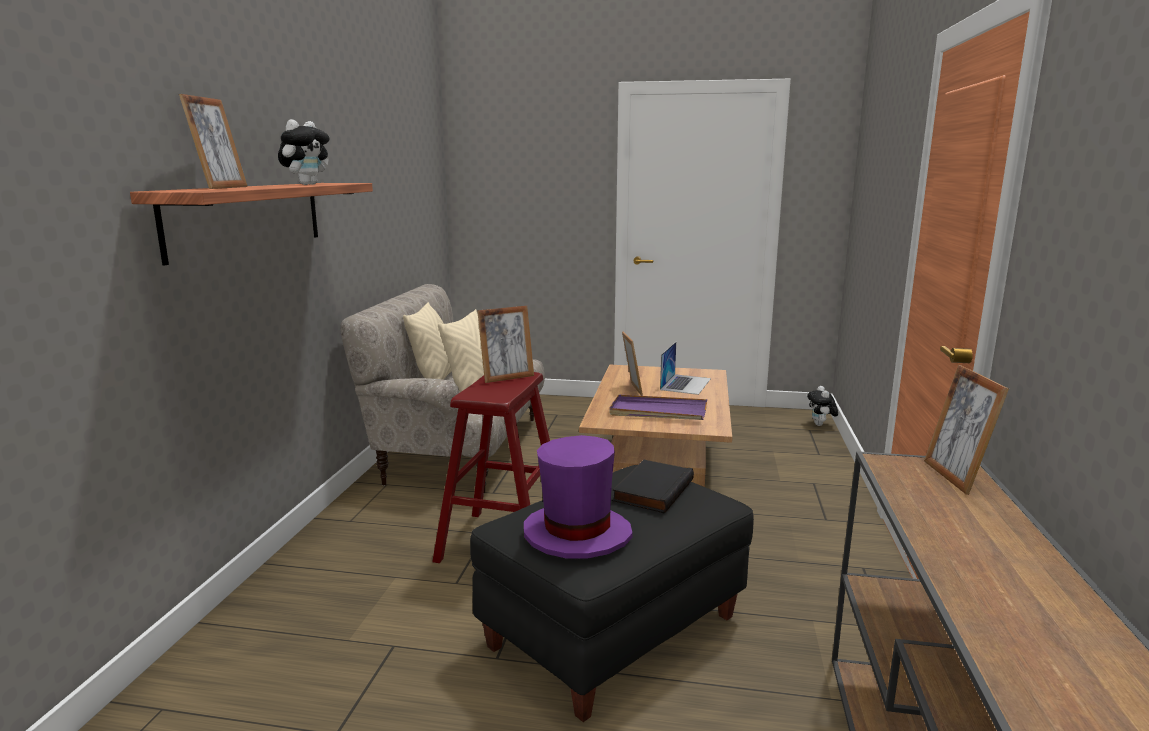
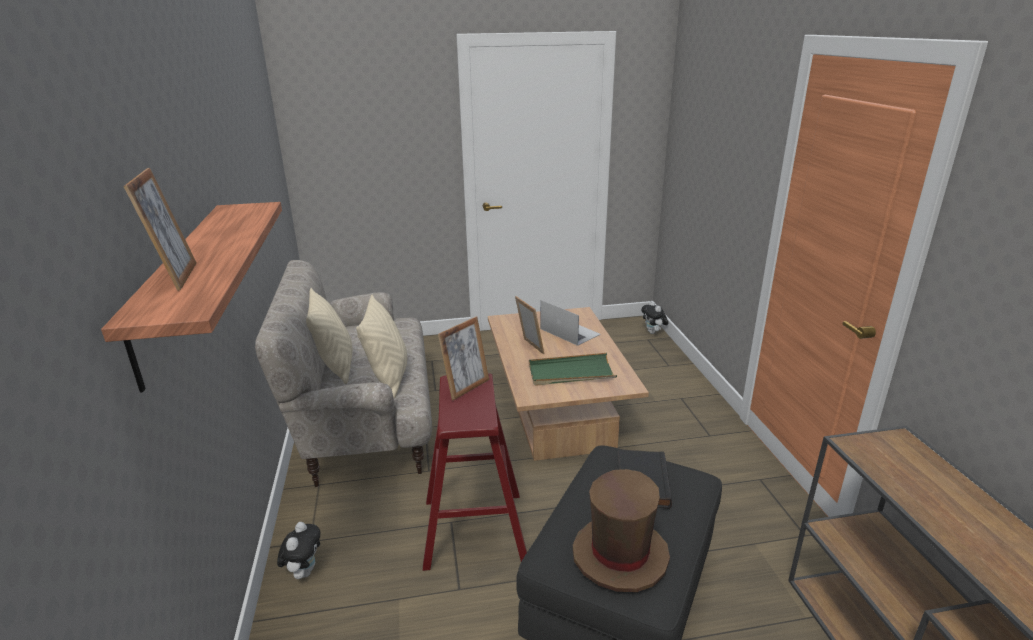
camera: 20 degrees left, 10 degrees up
(307, 184) = (235, 230): plush toy -> plush toy (304, 571)
(577, 534) = (620, 555): purple hat -> brown hat
(658, 412) = (571, 373): purple tray -> green tray
(685, 384) = (569, 331): laptop -> laptop turned 45 degrees counterclockwise
(955, 477) = (908, 453): picture frame -> none

